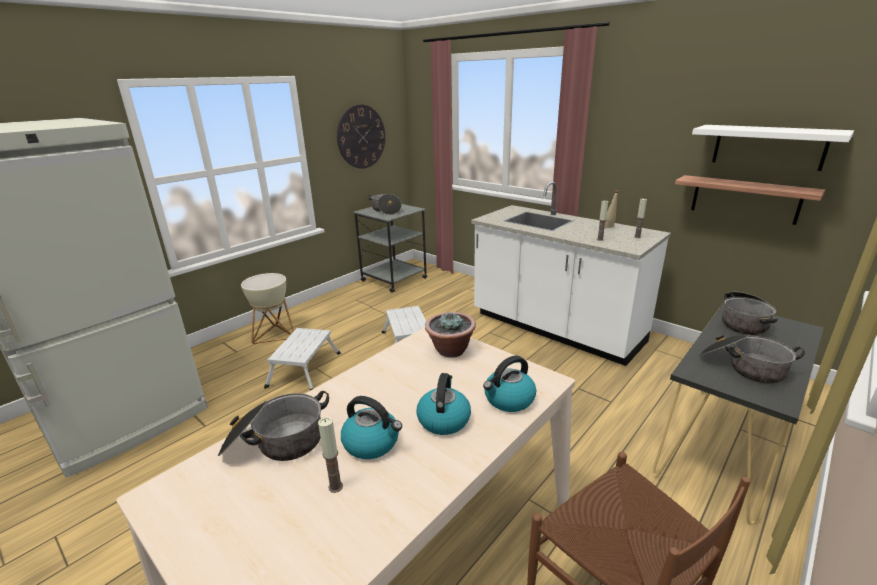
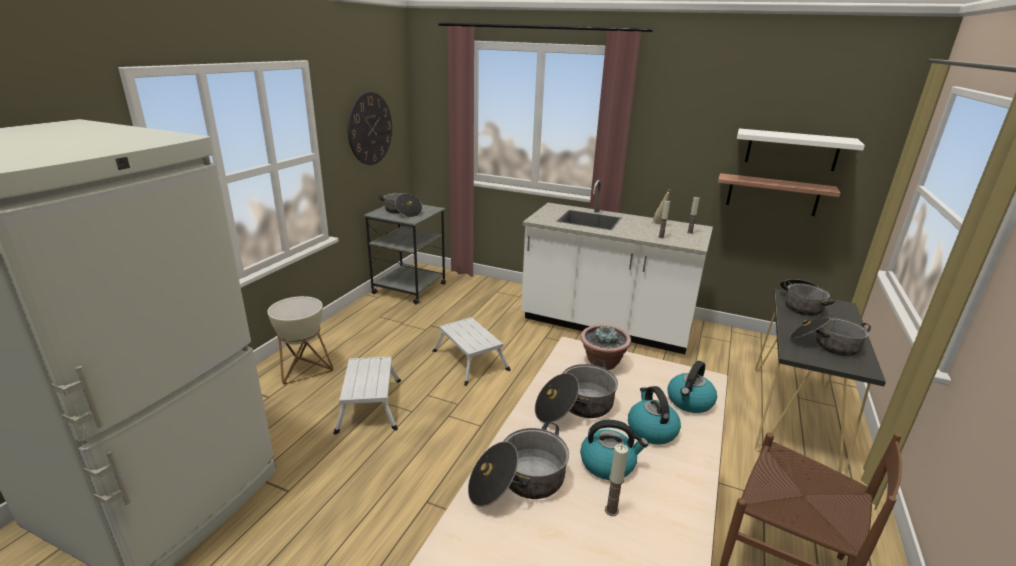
camera: 20 degrees left, 0 degrees up
(387, 386) = (575, 407): none -> cooking pot

